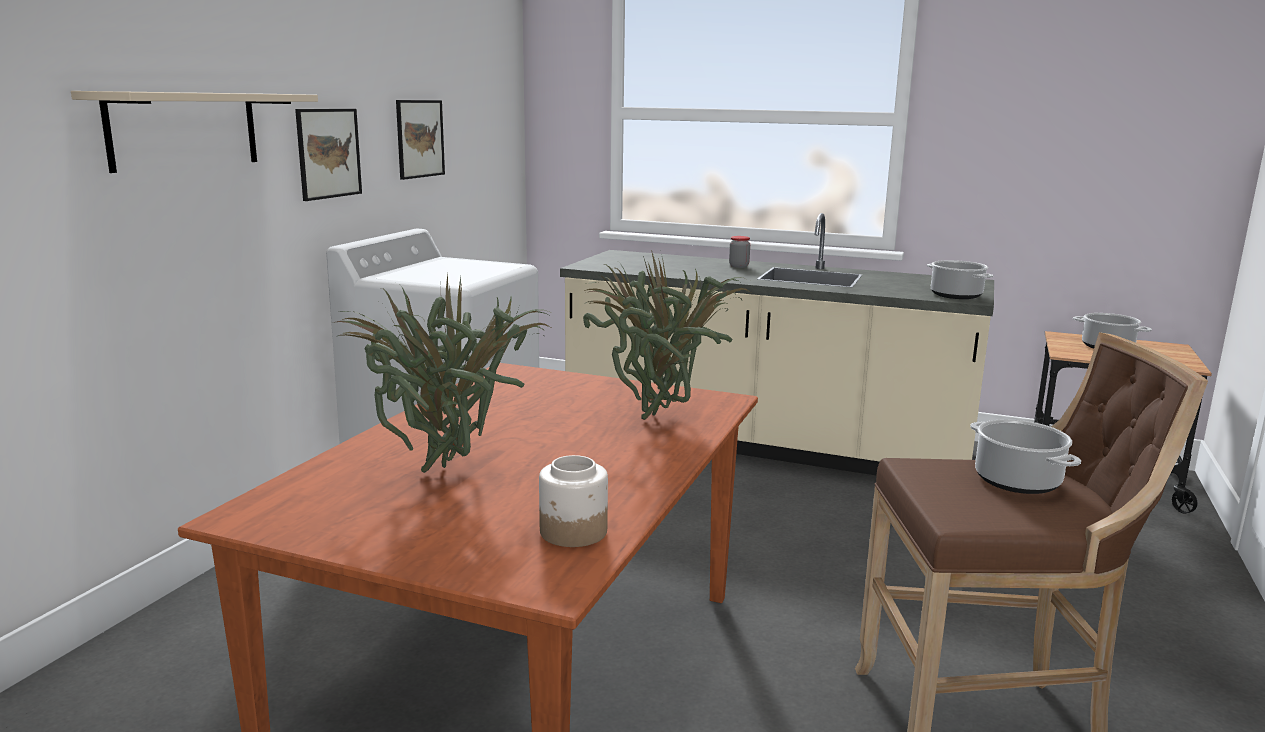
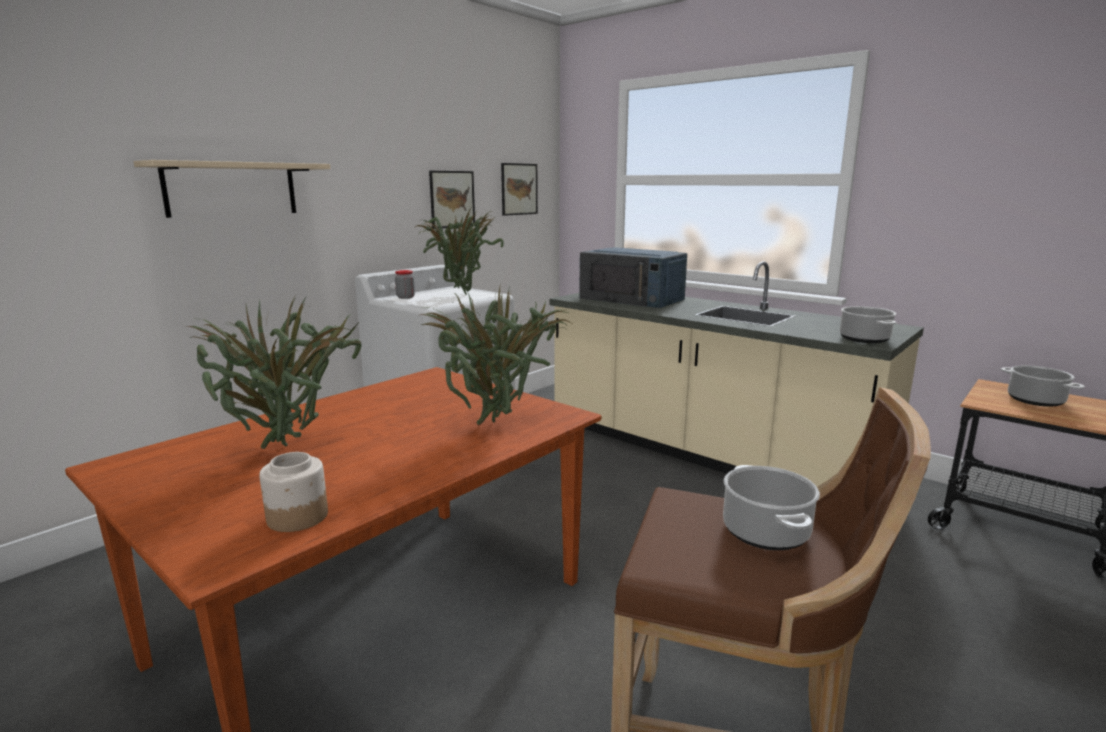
camera: 20 degrees right, 0 degrees up
(328, 153) = (363, 208): picture -> picture (519, 189)
(469, 268) = (460, 294): none -> potted plant
(661, 263) = (632, 298): none -> blue microwave
(738, 266) = (693, 303): jar -> jar (405, 297)

